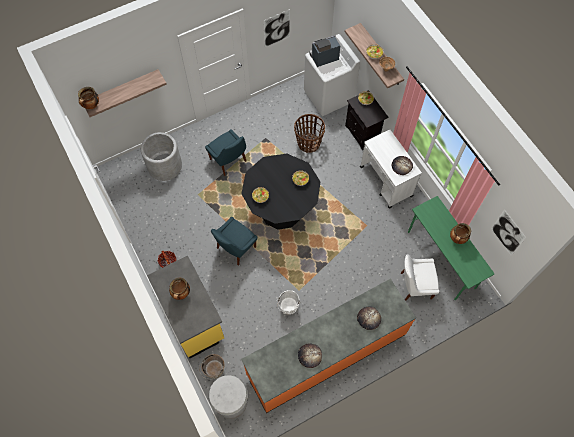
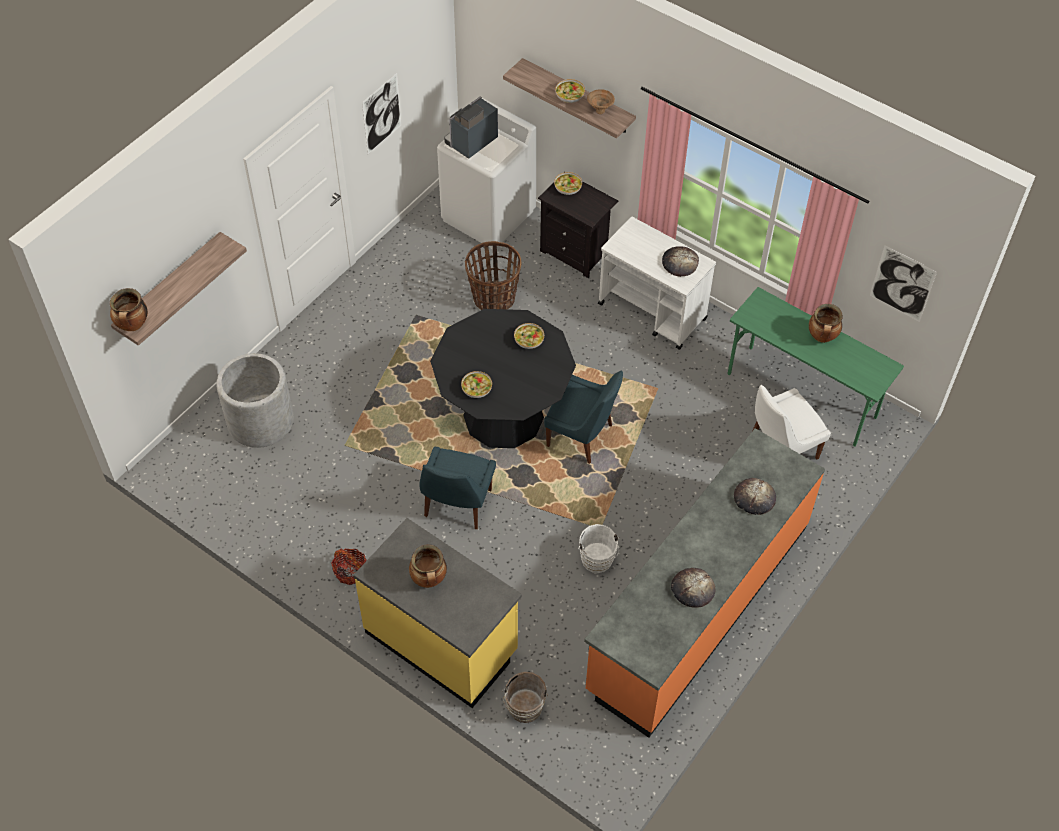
camera: 25 degrees left, 10 degrees down
(229, 161) = (371, 373): blue chair -> blue chair (582, 436)
(231, 403) = (582, 747): white trash can -> none

